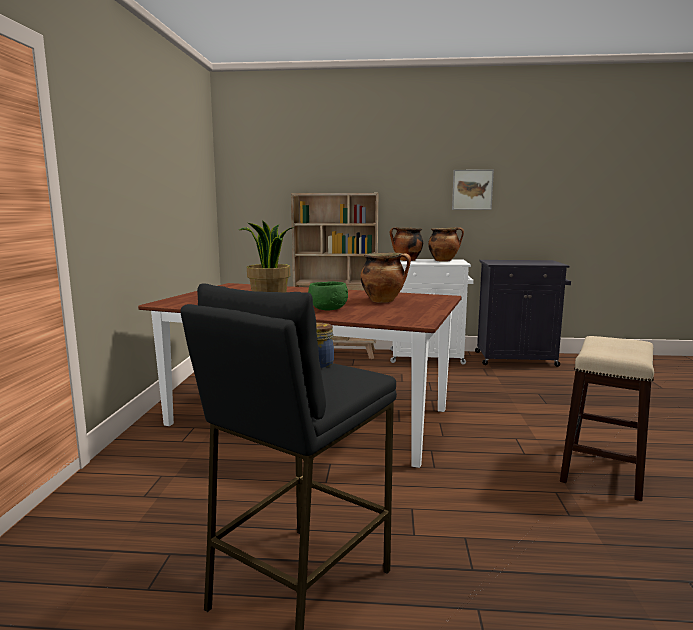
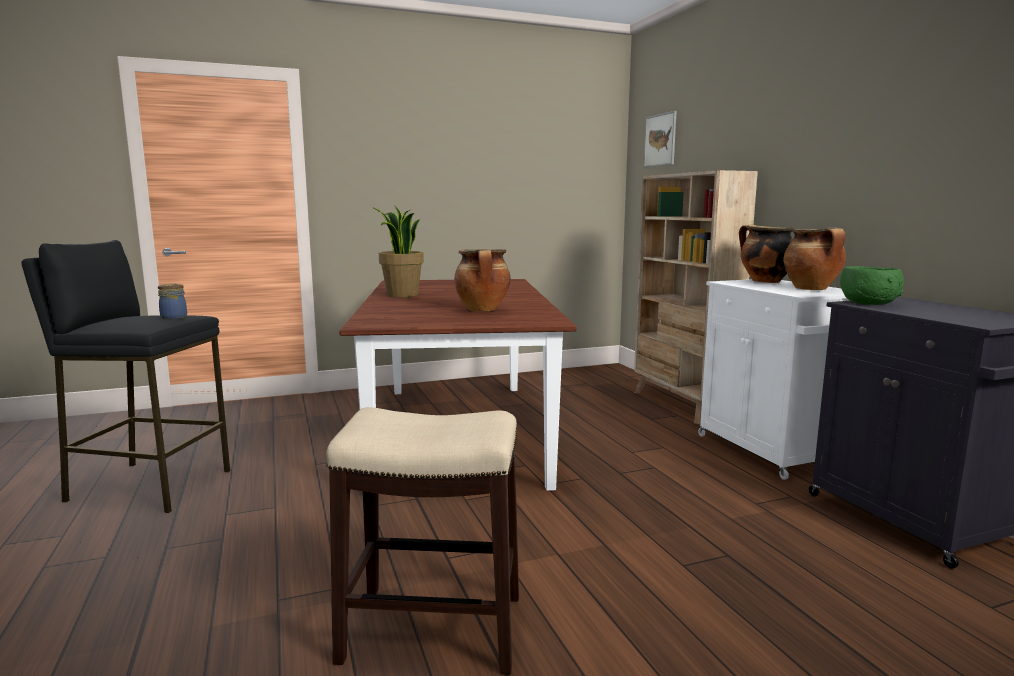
camera: 65 degrees right, 0 degrees up
(327, 309) = (412, 303): green bowl -> green bowl (868, 303)
(472, 189) = (903, 153): picture -> picture (660, 140)

